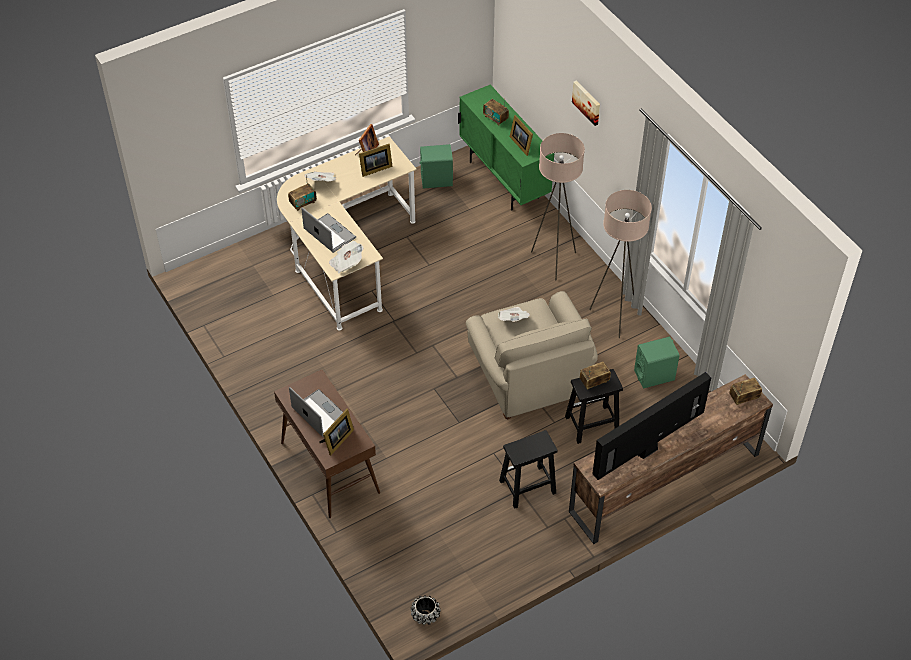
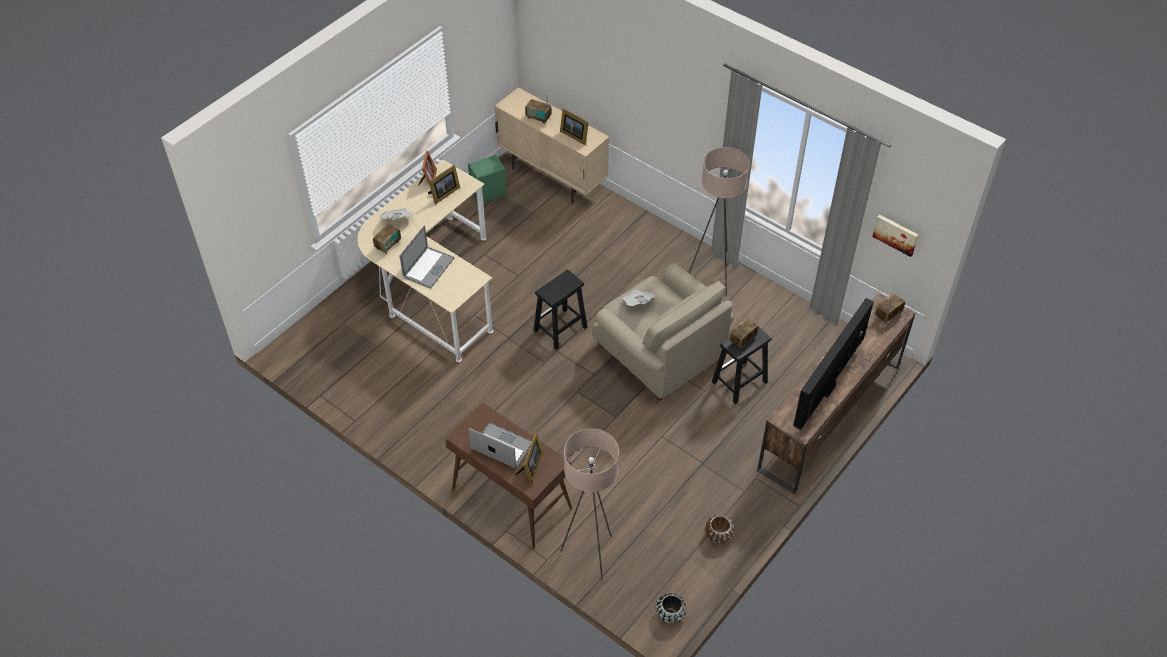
camera: 20 degrees left, 0 degrees up
(329, 233) = (428, 267): laptop -> laptop turned 90 degrees clockwise
(346, 263) = (458, 291): newspaper -> none
(503, 559) = (718, 535): none -> brown planter
(504, 180) = (552, 177): green cabinet -> beige cabinet
(527, 487) = (708, 459): black stool -> black stool (560, 329)
(554, 261) = (633, 240): beige floor lamp -> beige floor lamp (591, 555)
(587, 102) = (646, 75): picture -> picture (896, 234)
(654, 375) = (774, 320): green speaker -> none

